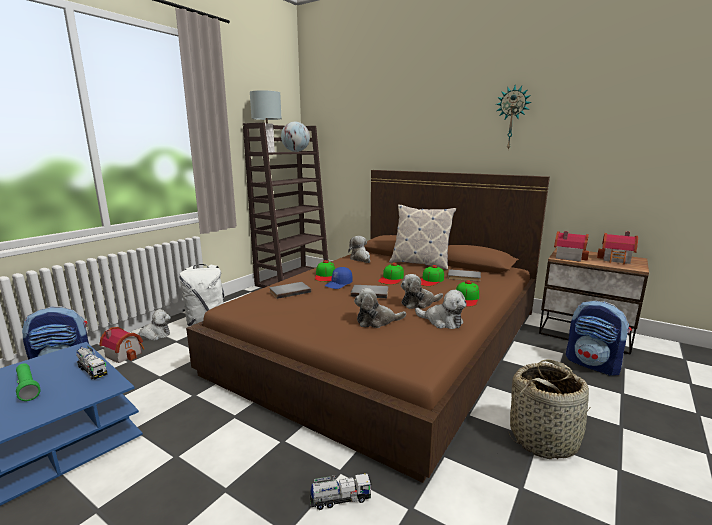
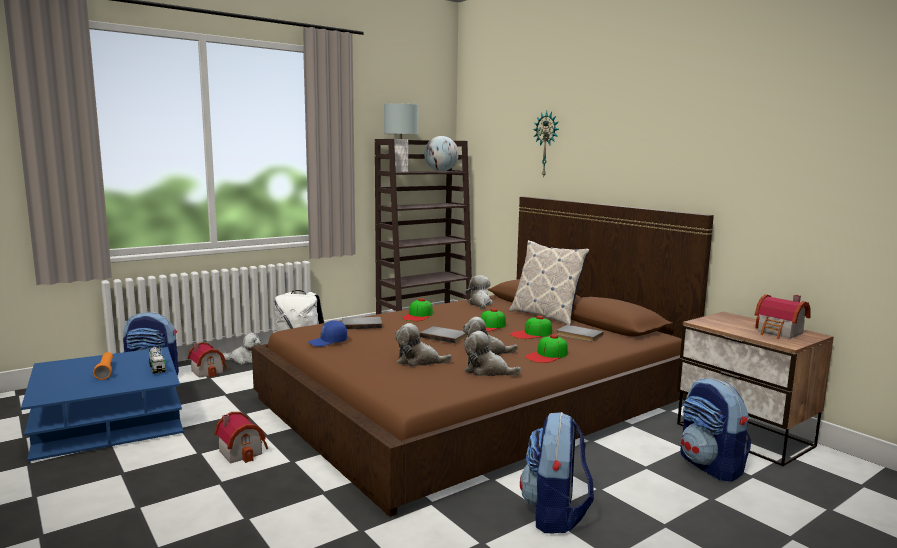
camera: 20 degrees right, 5 degrees down
(27, 387) = (105, 371): green flashlight -> orange flashlight
(339, 284) = (420, 325): blue cap -> blue cap (328, 342)
(340, 499) = (306, 510): toy truck -> none
(442, 321) = (487, 371): plush toy -> plush toy turned 150 degrees clockwise
(512, 118) = (673, 138): wall clock -> wall clock (547, 144)
(544, 438) = (555, 514): basket -> backpack
(568, 257) = (714, 322): toy house -> toy house (243, 451)

